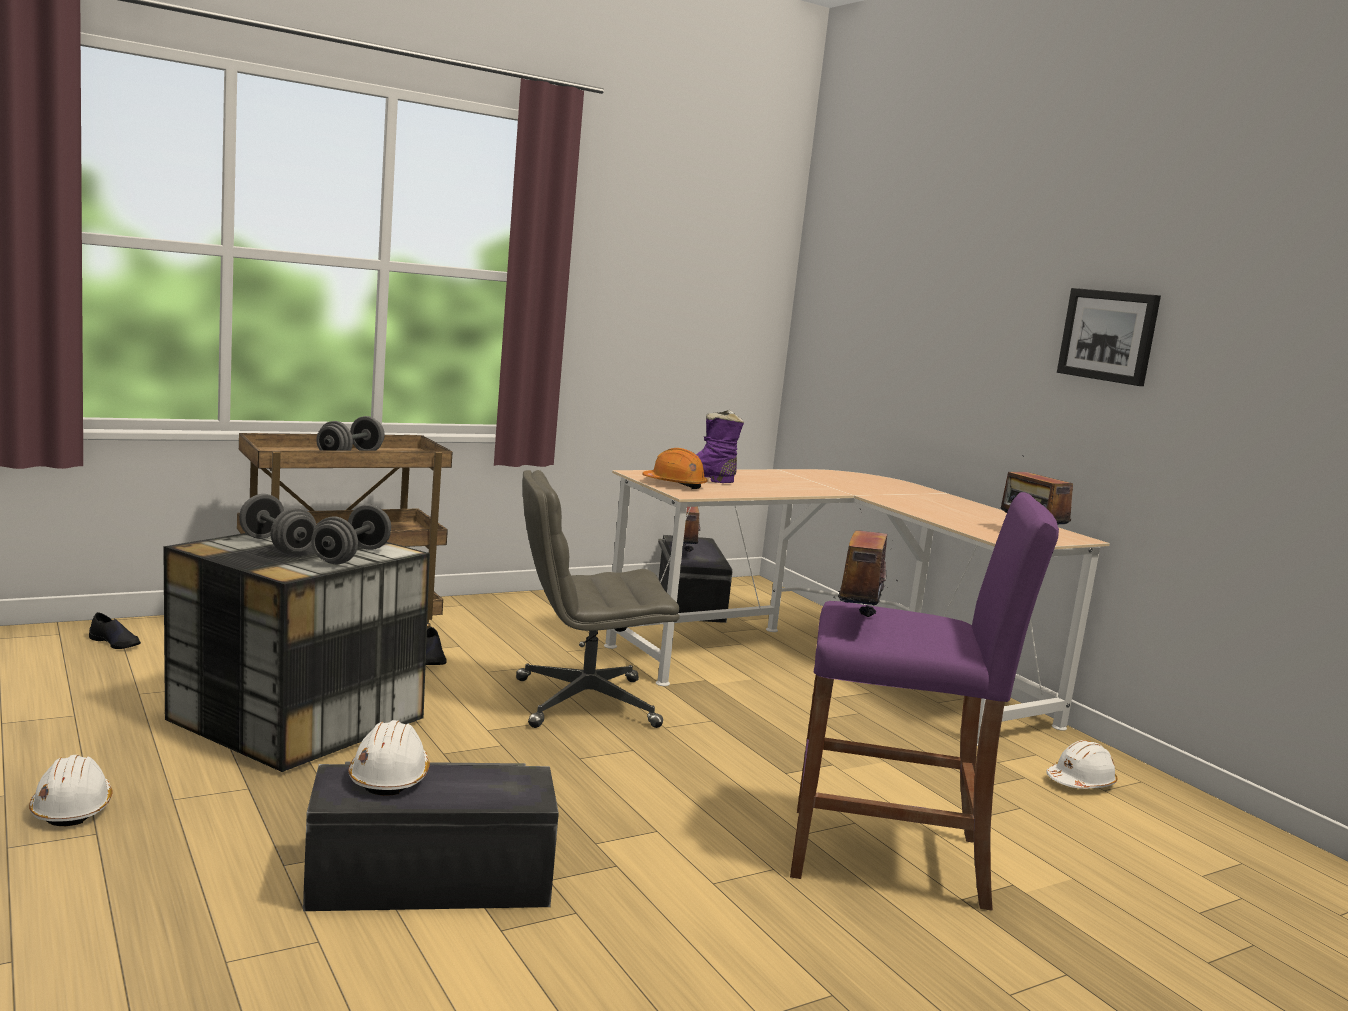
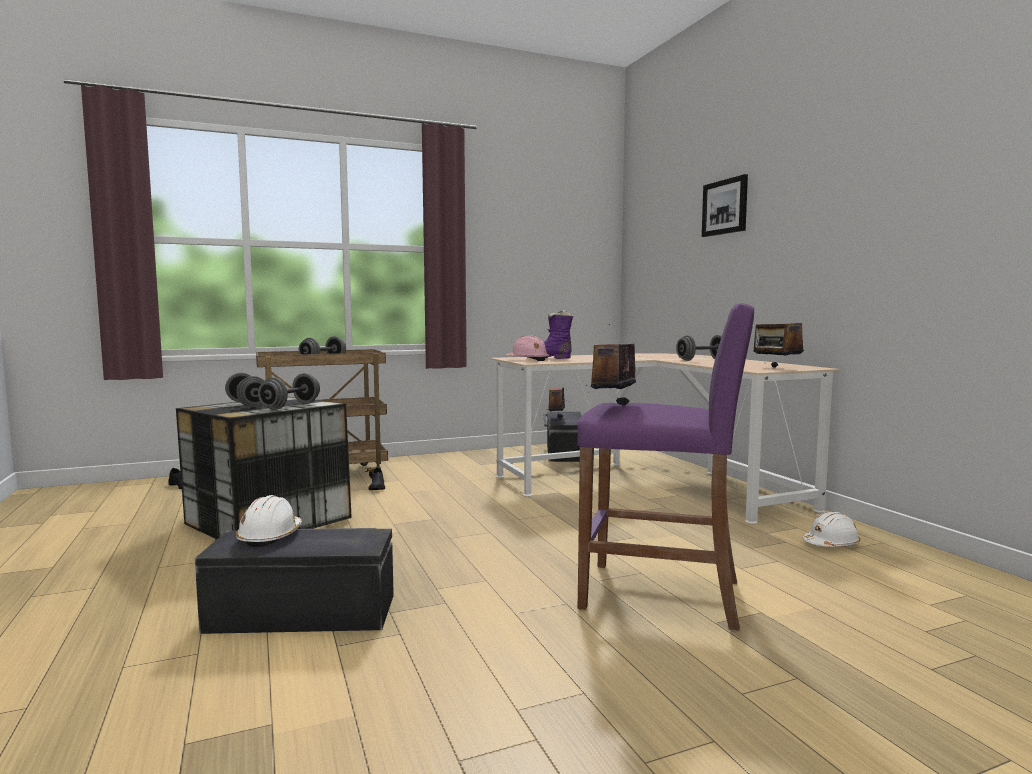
camera: 10 degrees right, 5 degrees down
(72, 808) = (89, 573): white hard hat -> none
(583, 703) = (467, 507): grey office chair -> none
(675, 484) = (527, 360): orange hard hat -> pink hard hat
(920, 501) = (702, 360): none -> grey dumbbell
(1108, 336) = (821, 221): picture -> picture (725, 207)

